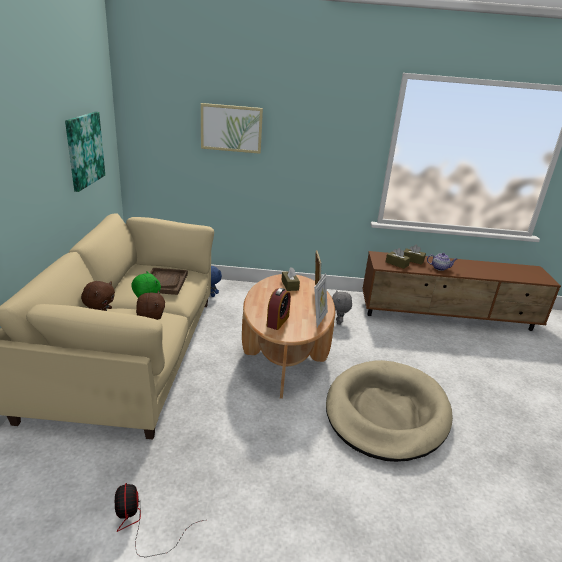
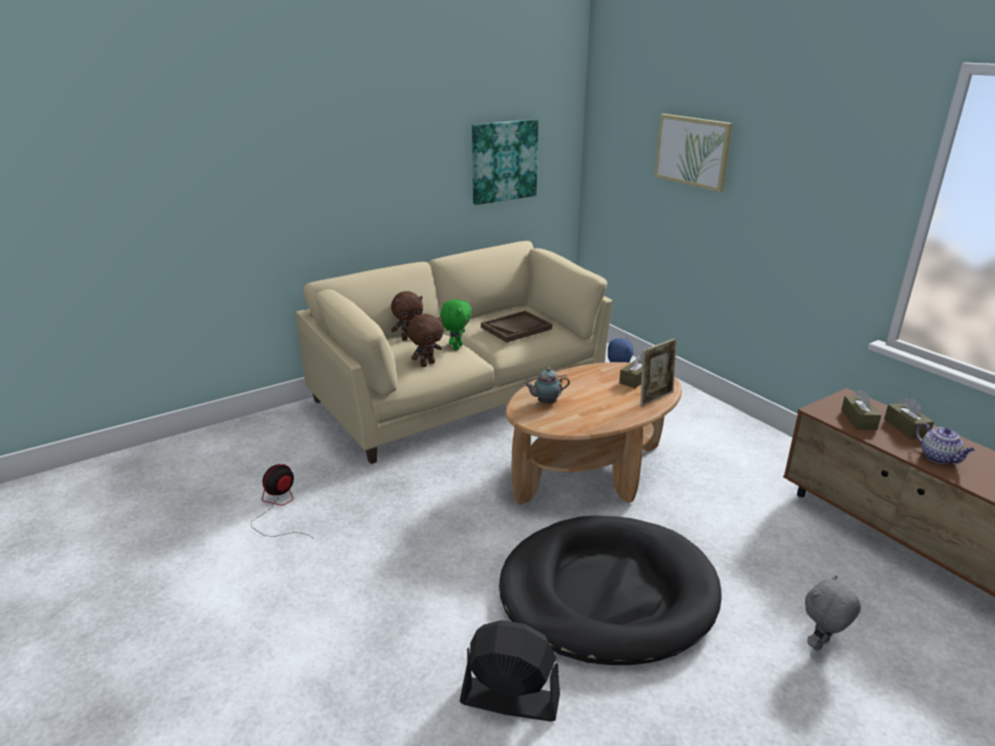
camera: 55 degrees right, 0 degrees up
(277, 321) = (545, 403): alarm clock -> teapot
(319, 318) = (596, 422): picture frame -> none
(339, 322) = (732, 479): grey plush toy -> grey plush toy (821, 645)
(386, 413) = (607, 593): beige dog bed -> black dog bed
(439, 498) = (509, 699): none -> black fan

